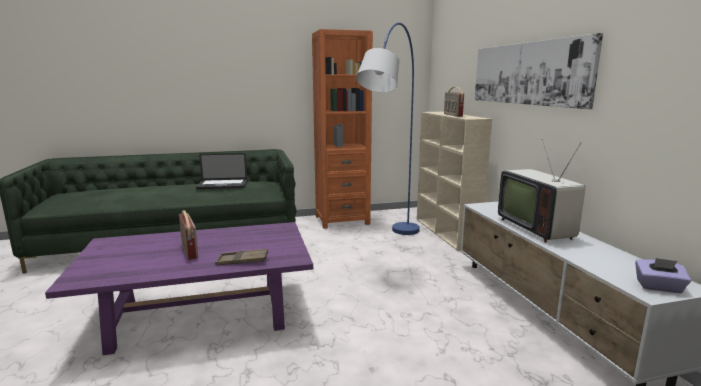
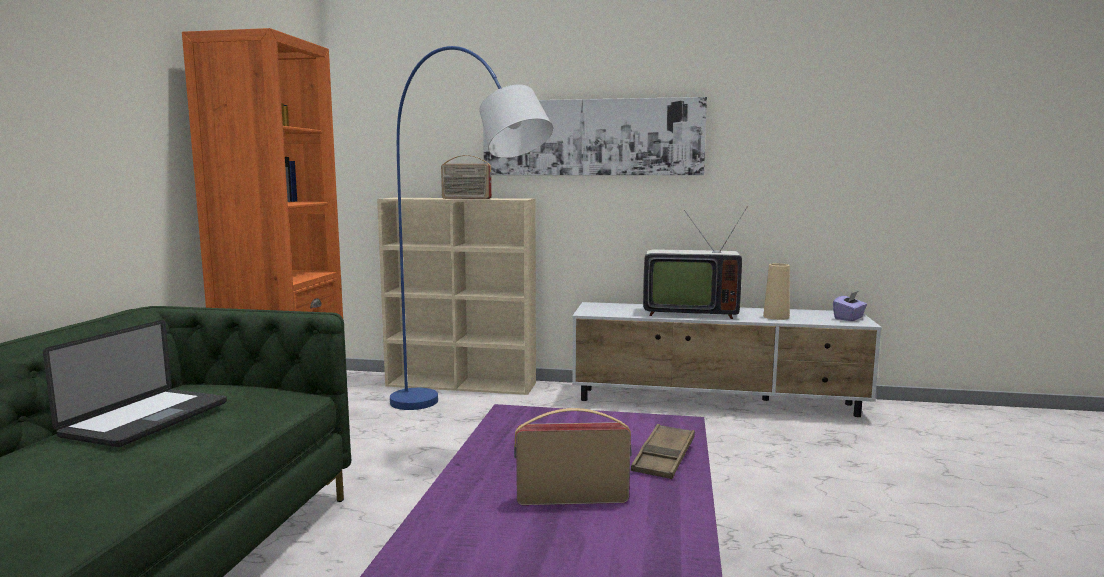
camera: 65 degrees left, 5 degrees down
(589, 256) = (776, 317): none -> beige vase

